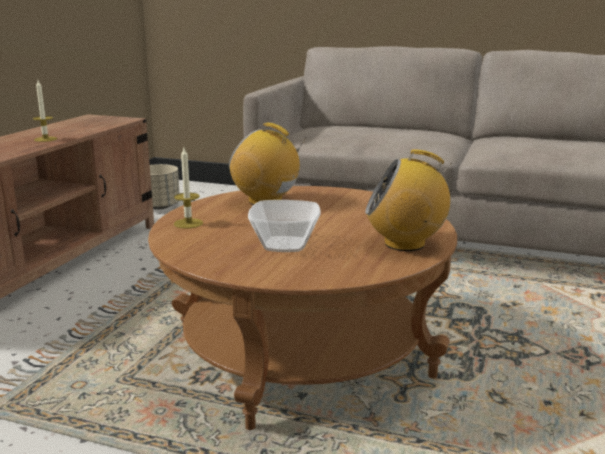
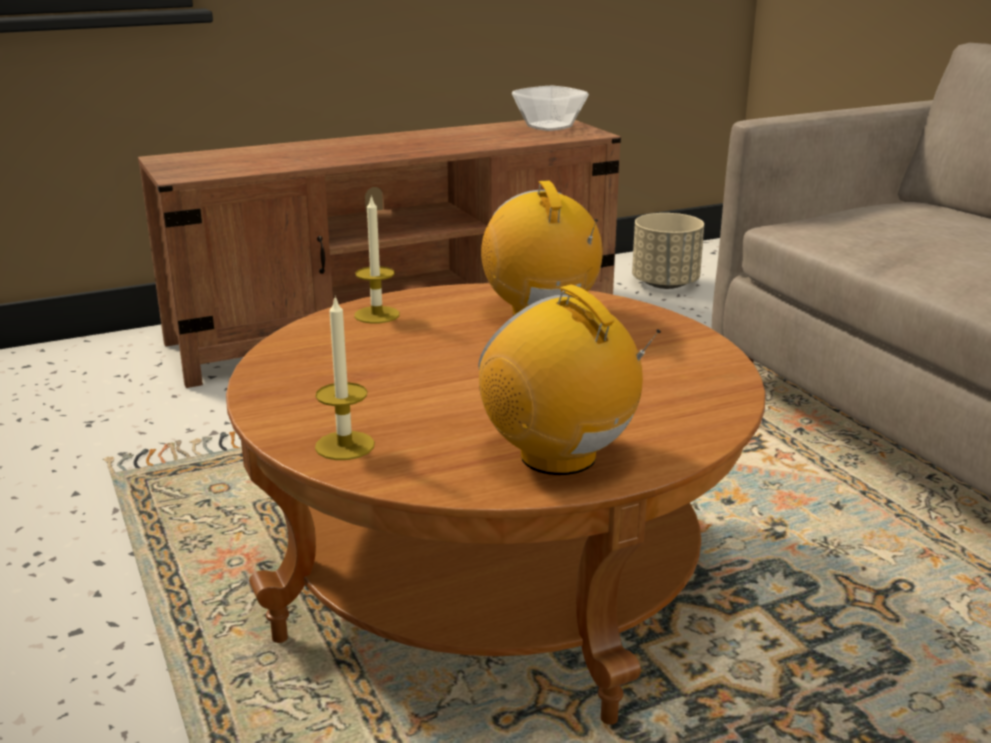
camera: 45 degrees right, 5 degrees up
(45, 139) = (423, 146): candle -> candle (345, 446)
(285, 245) = (406, 389): bowl -> bowl (550, 126)

